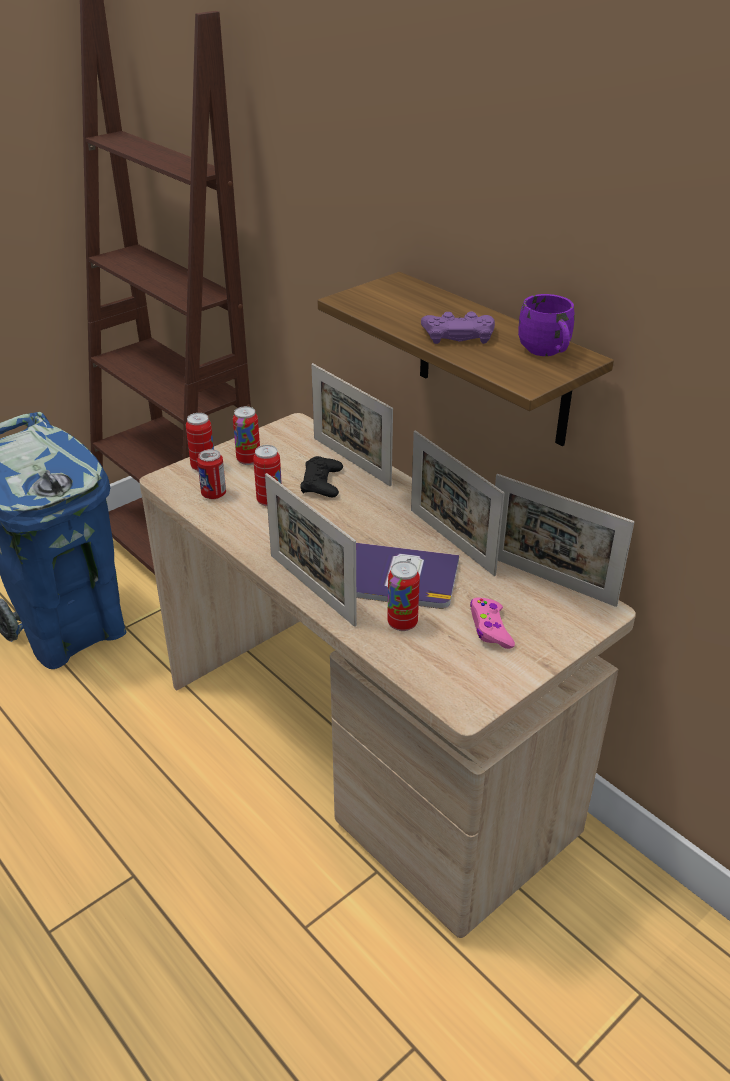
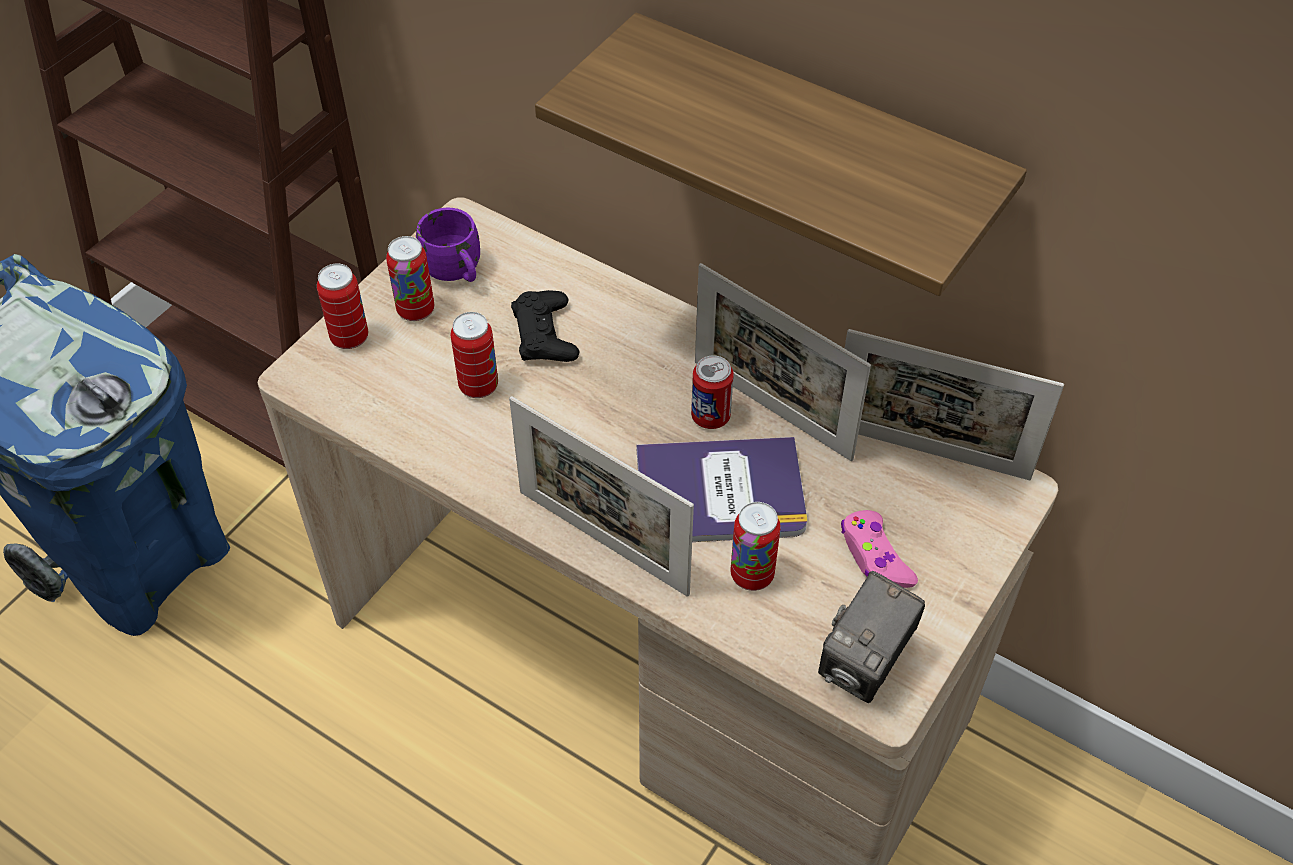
camera: 15 degrees left, 15 degrees up
(213, 494) = (388, 390): can -> can (710, 416)
(351, 461) = (574, 282): picture frame -> none
(458, 334) = (784, 153): purple game controller -> none
(460, 684) = (864, 663): none -> camera
(546, 352) = (928, 171): purple mug -> purple mug (456, 273)

